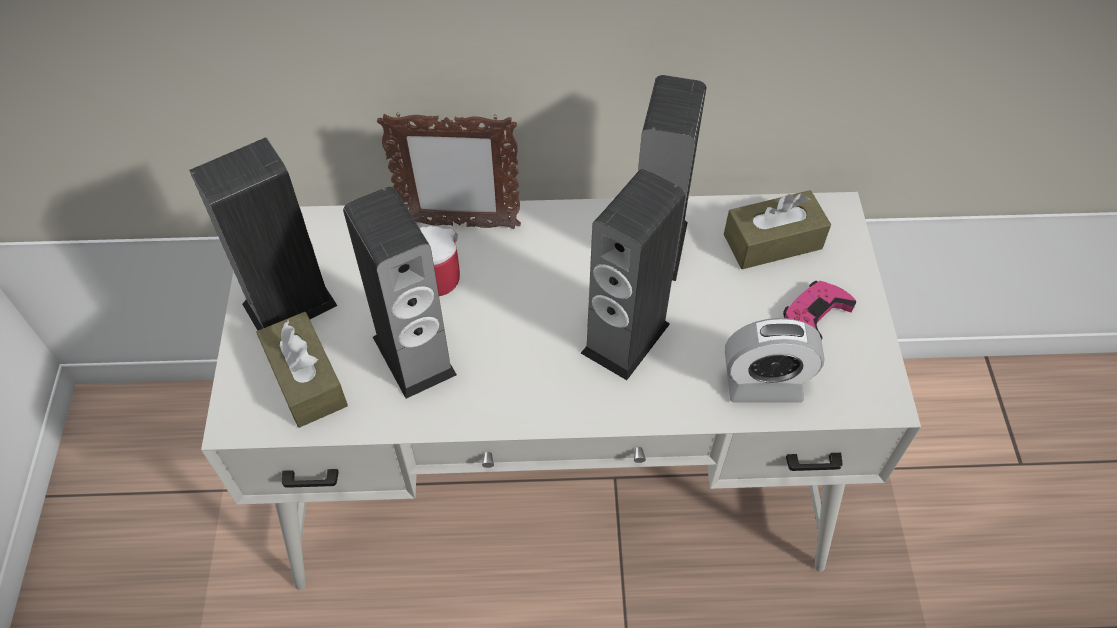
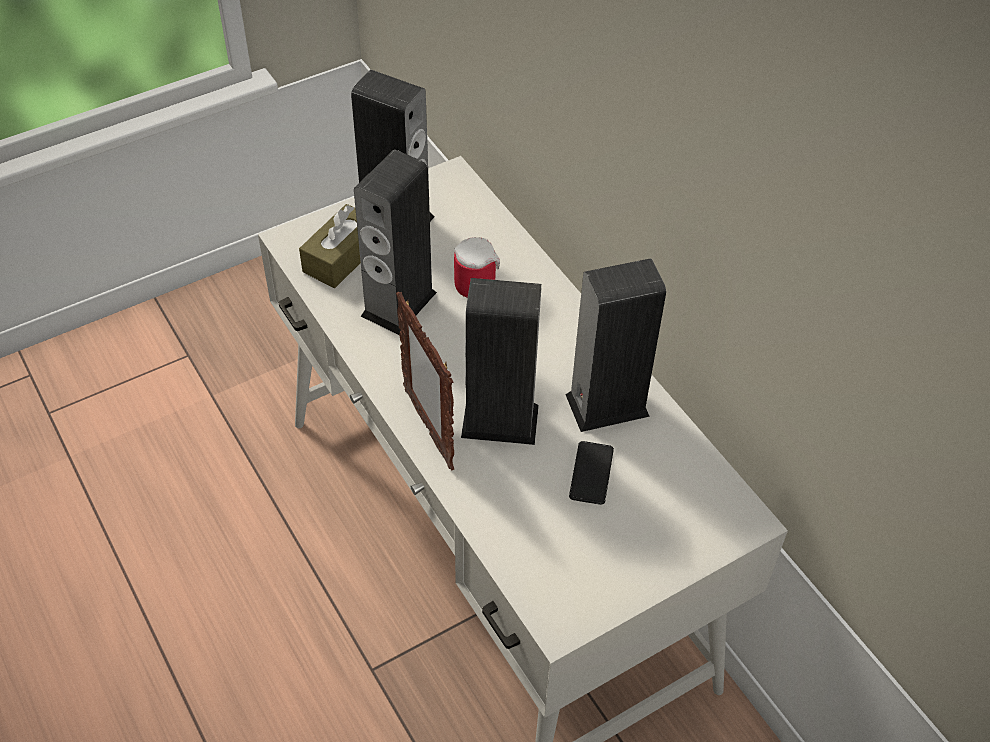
camera: 60 degrees right, 5 degrees down
(459, 225) = (534, 275): picture frame -> picture frame (428, 428)
(728, 295) = (591, 473): none -> phone
(764, 384) = (517, 531): alarm clock -> none
(772, 241) = (674, 484): brown tissue box -> none
(815, 314) = (617, 544): pink game controller -> none

